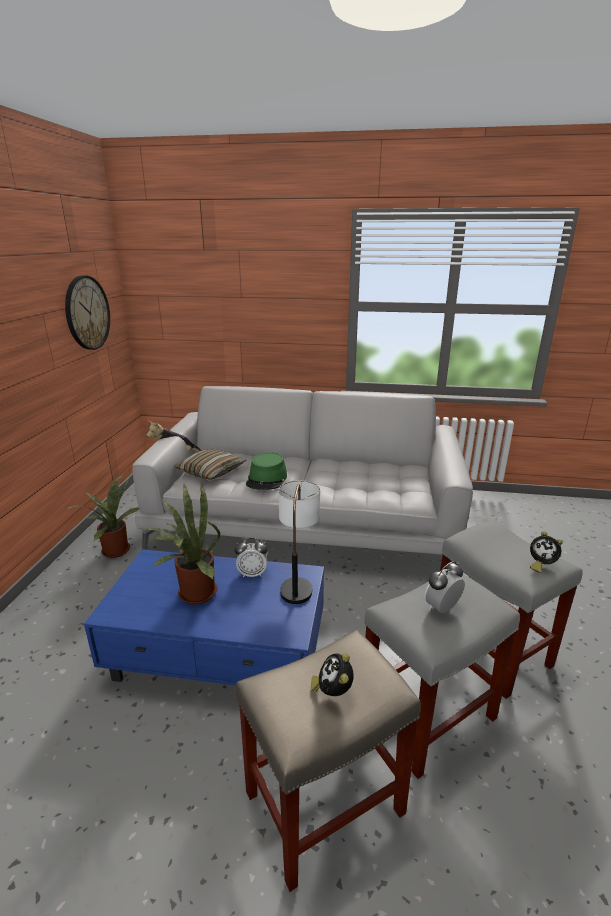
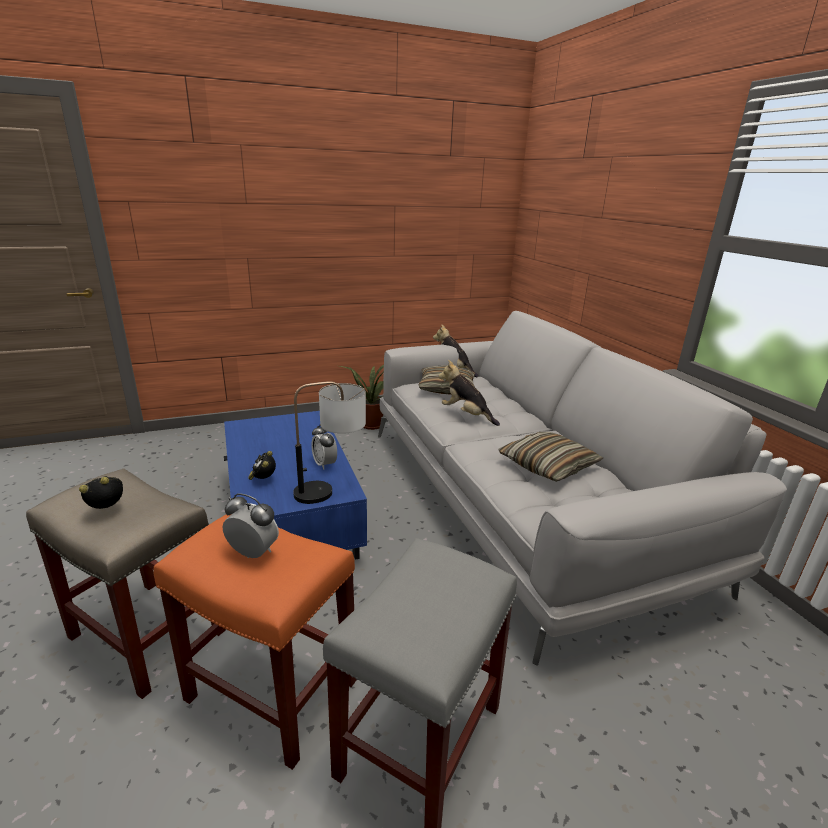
camera: 60 degrees right, 0 degrees up
(87, 313) = (452, 215): wall clock -> none
(193, 593) = (279, 447): potted plant -> none
(267, 479) = (466, 415): green hat -> plush toy
(362, 477) = (547, 465): none -> pillow
(426, 716) = (269, 689): grey stool -> orange stool
(540, 565) = (402, 634): alarm clock -> alarm clock (263, 480)

